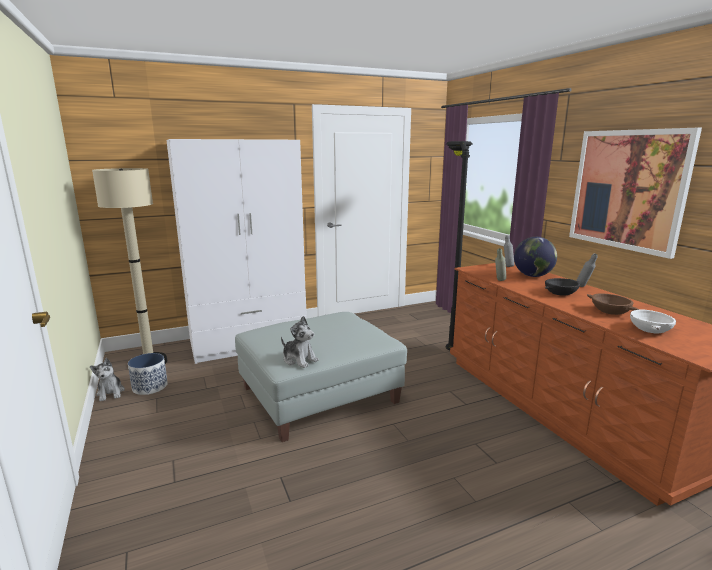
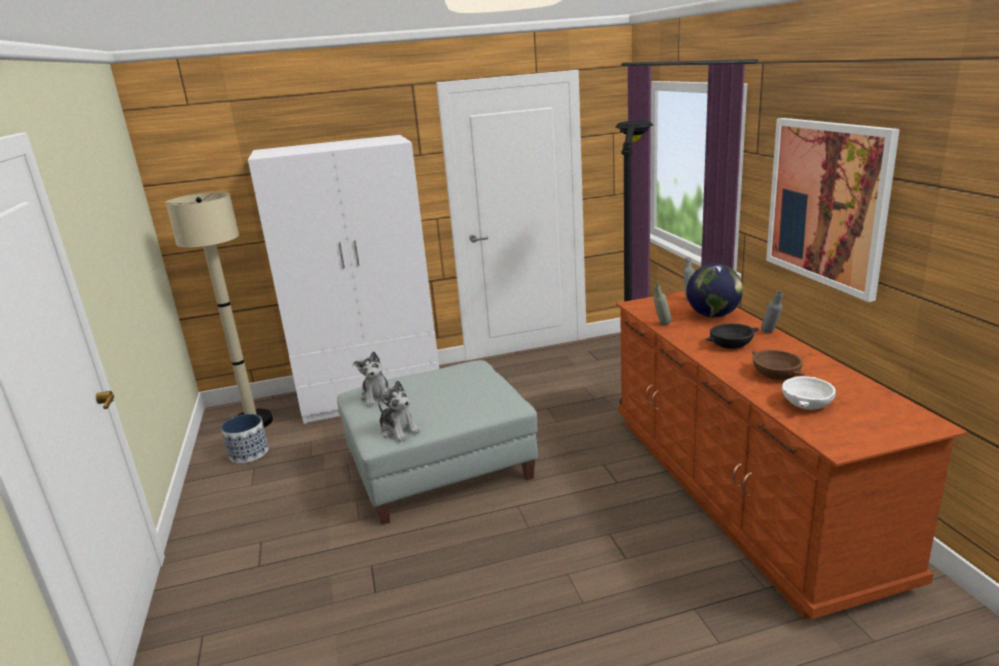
camera: 10 degrees right, 5 degrees up
(111, 393) = (206, 460): plush toy -> plush toy (377, 396)

